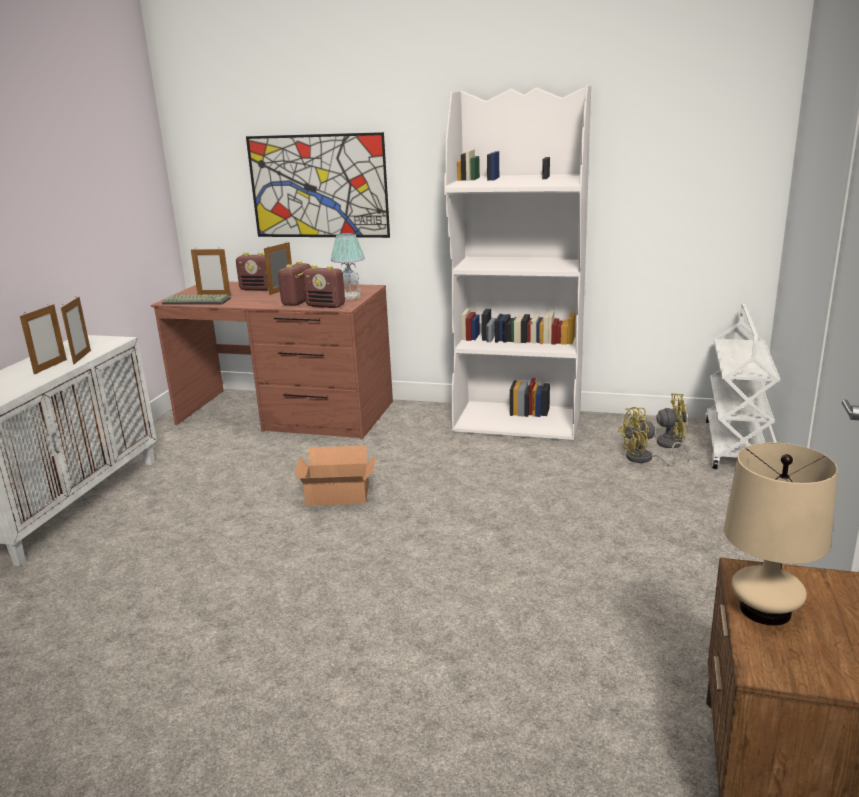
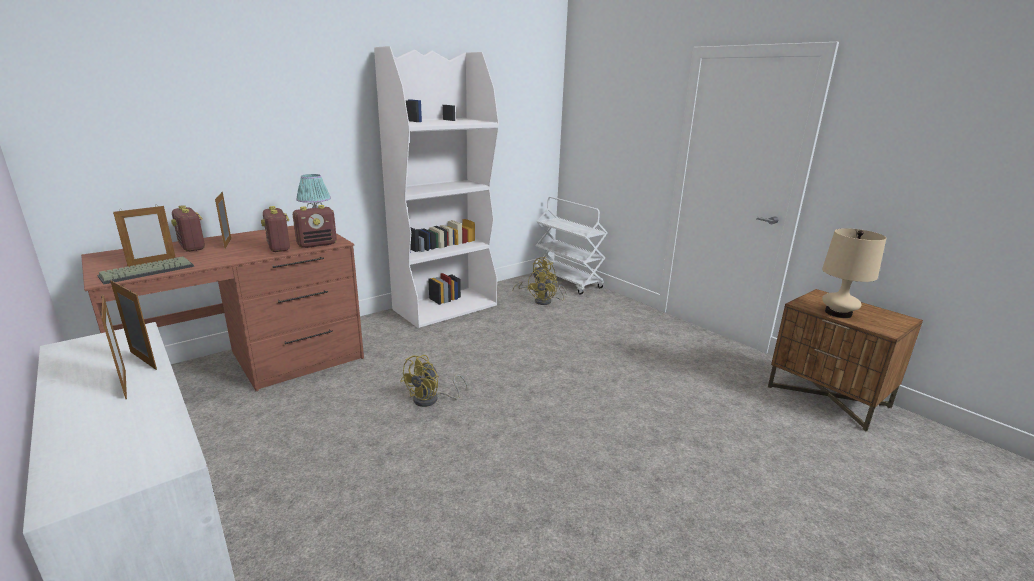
camera: 55 degrees left, 0 degrees up
(258, 289) = (192, 247): radio -> radio turned 90 degrees clockwise
(318, 186) = (236, 133): picture -> none
(339, 496) = (431, 400): cardboard box -> yellow fan

